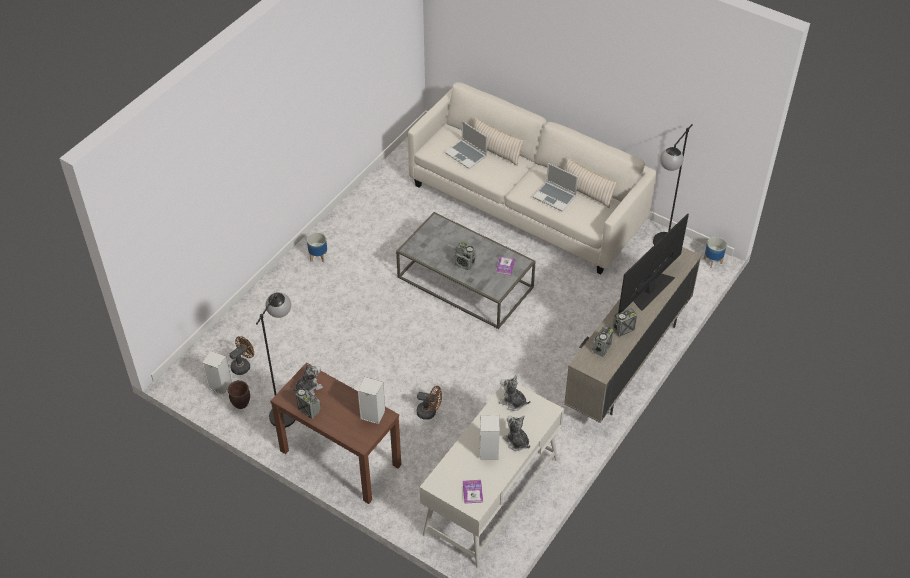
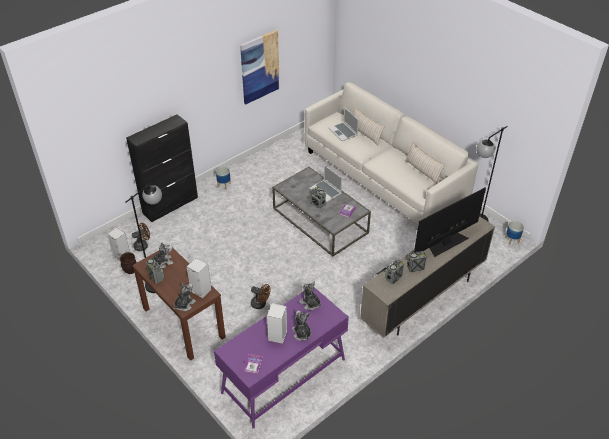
camera: 15 degrees right, 5 degrees down
(256, 300) = (170, 205): none -> black cabinet
(343, 88) = (259, 67): none -> picture
(359, 437) = (184, 304): none -> plush toy
(491, 496) = (283, 376): white desk -> purple desk
(555, 197) = (398, 170): laptop -> laptop (326, 191)

